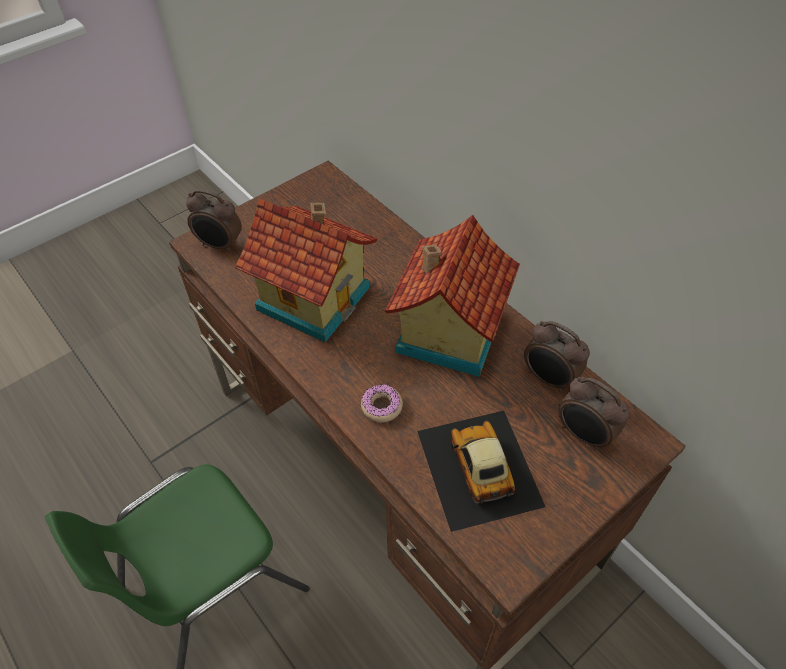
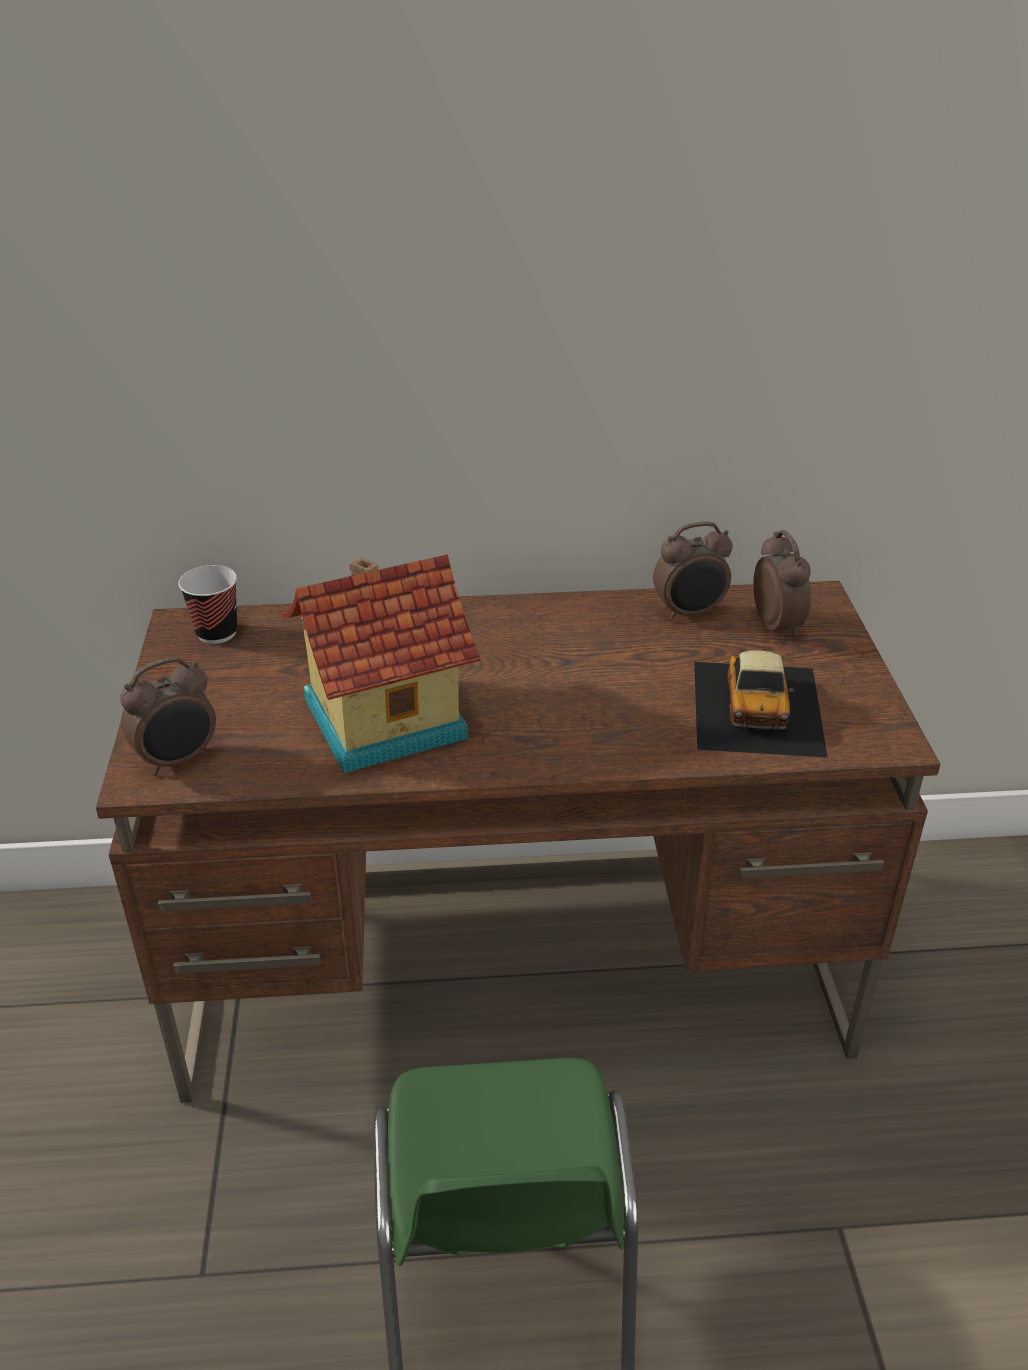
camera: 55 degrees left, 15 degrees down
(328, 193) = (216, 633): none -> cup
(381, 406) = (612, 736): donut -> none
(446, 332) = (555, 646): toy house -> none
(478, 468) = (758, 706): toy car -> toy car turned 105 degrees counterclockwise
(583, 435) = (777, 626): alarm clock -> alarm clock turned 90 degrees counterclockwise

